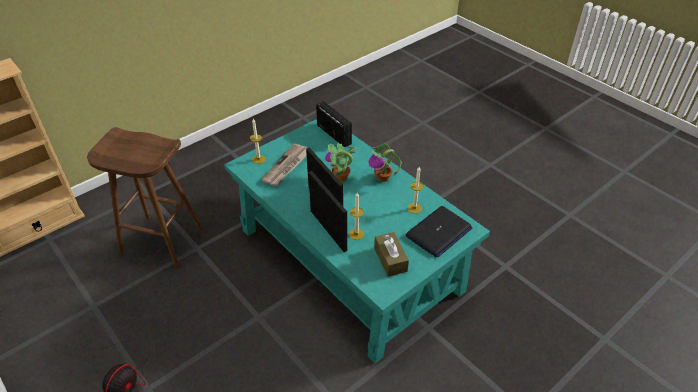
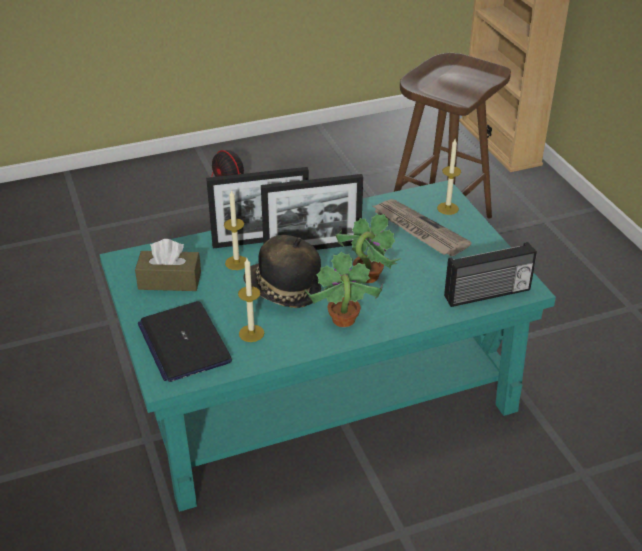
camera: 110 degrees right, 5 degrees down
(372, 206) = (283, 291): none -> hat

